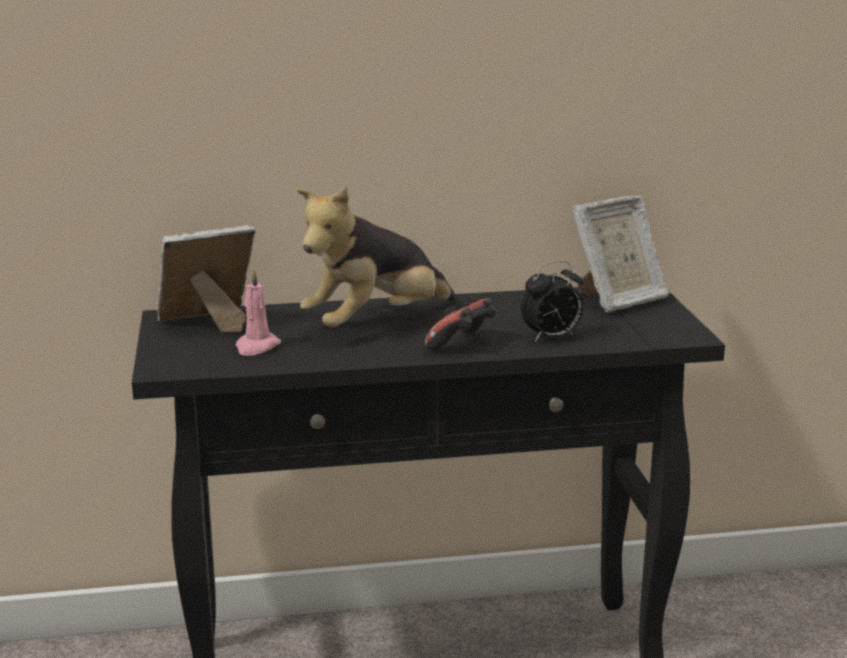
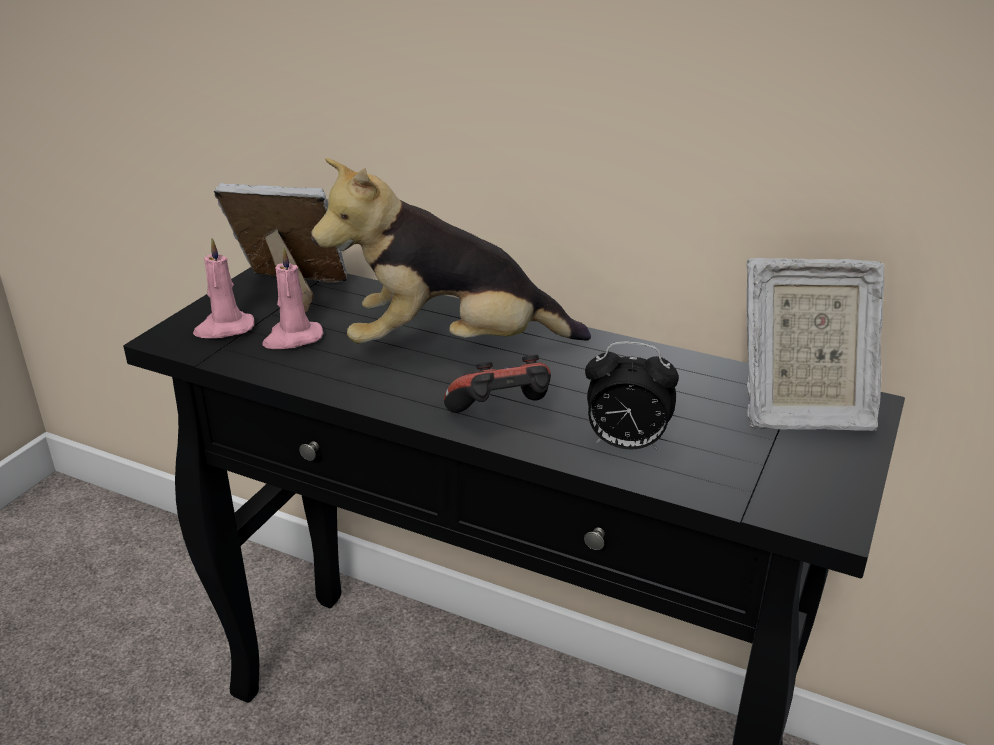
camera: 35 degrees right, 10 degrees up
(195, 354) = (224, 328): none -> pink candle

